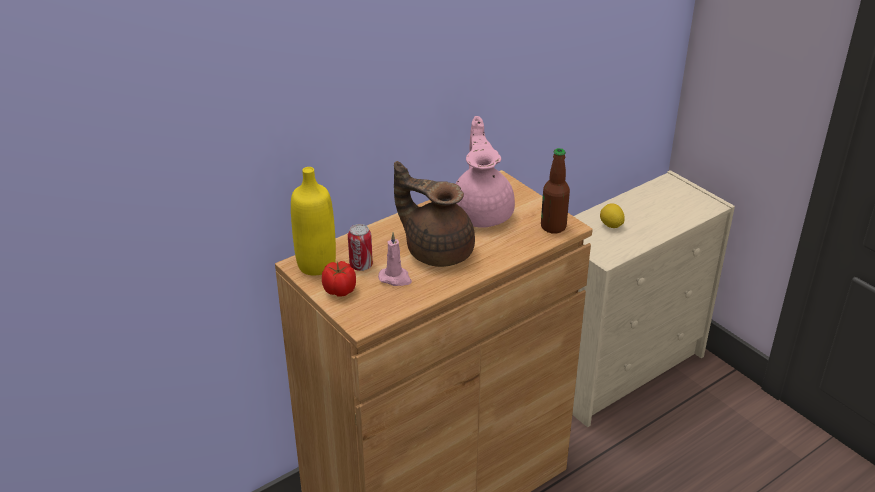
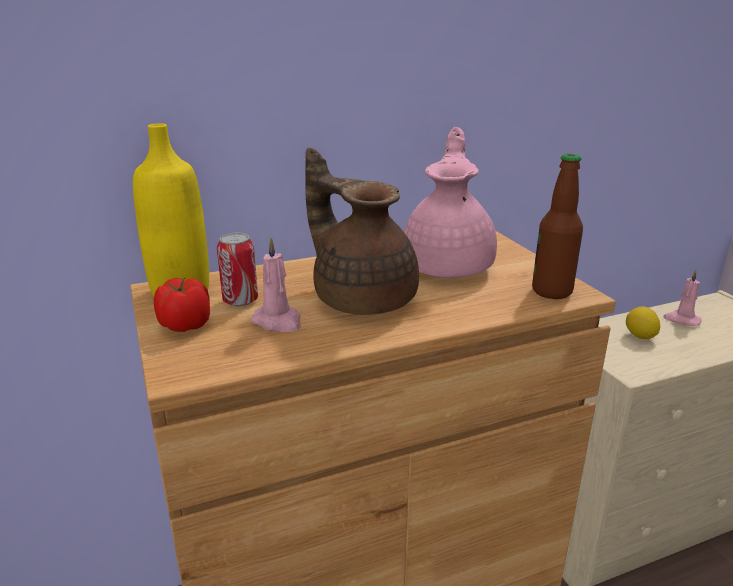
camera: 15 degrees right, 10 degrees down
(640, 205) = (681, 320): none -> pink candle

